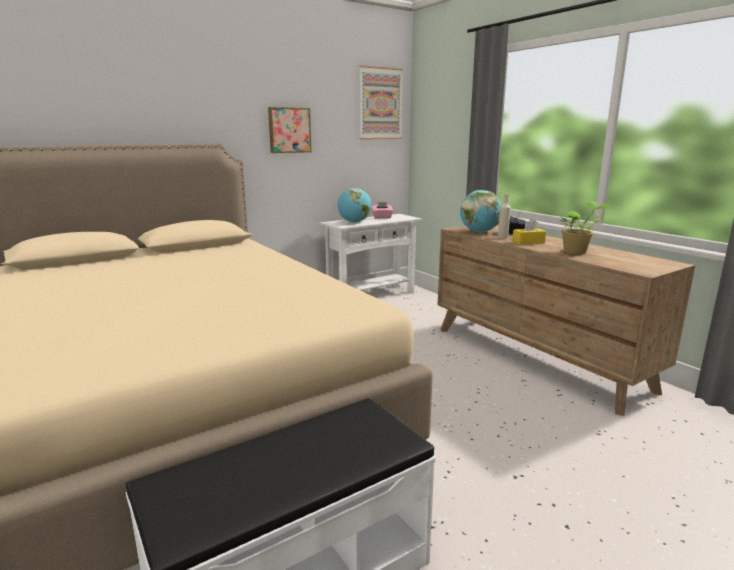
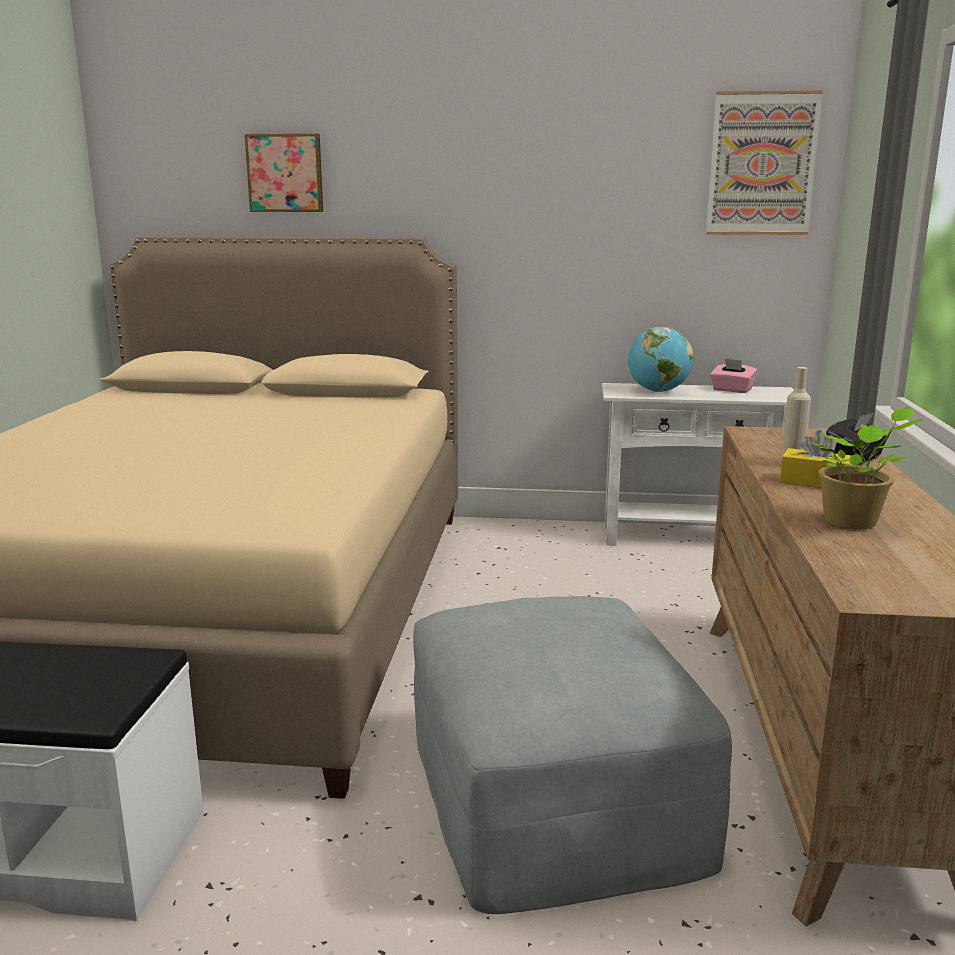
camera: 40 degrees right, 0 degrees up
(289, 130) = (557, 216): picture -> picture (285, 173)
(479, 232) = (780, 444): globe -> none
(491, 413) = (553, 793): none -> grey ottoman

